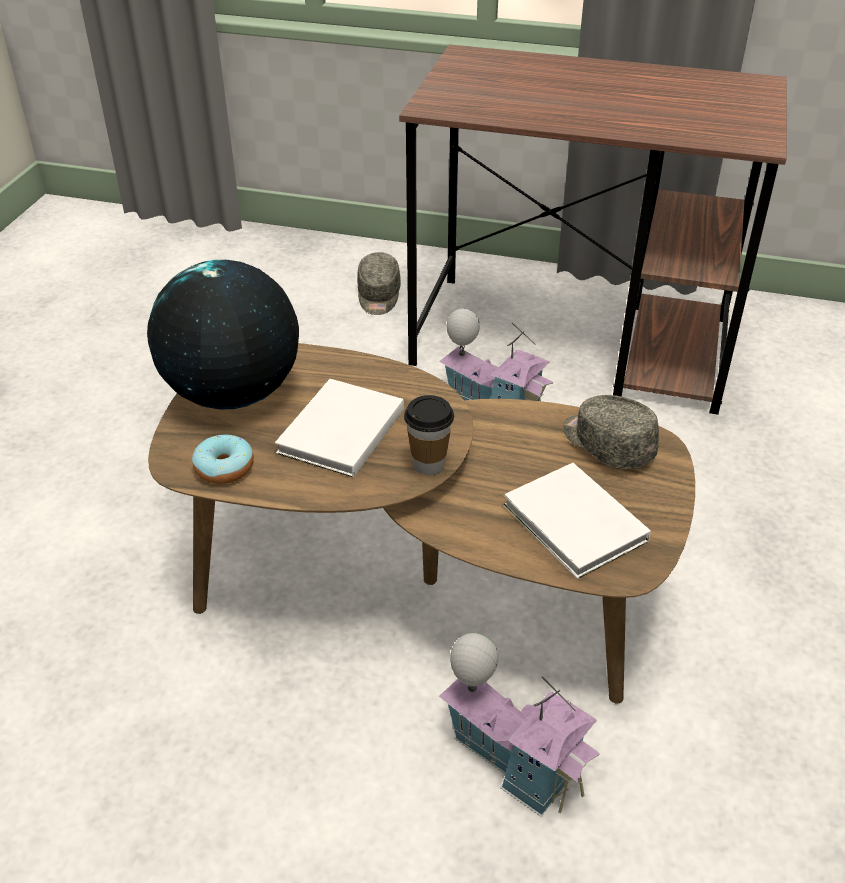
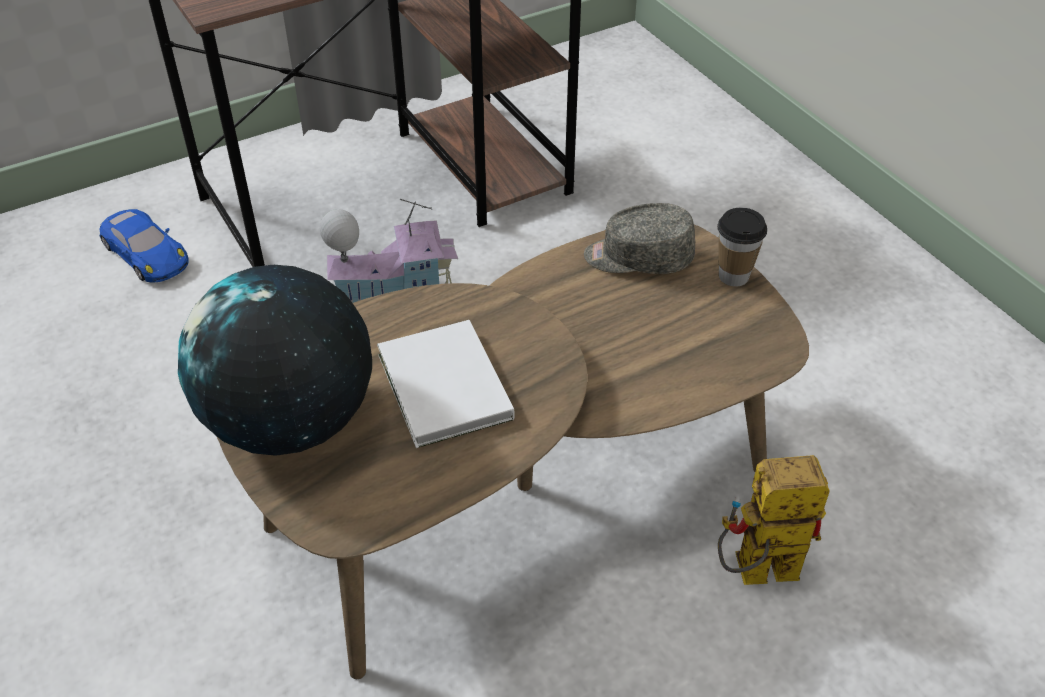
camera: 45 degrees left, 5 degrees up
(224, 468) = (388, 496): donut -> none
(378, 296) = (145, 253): grey cap -> blue toy car
(428, 464) = (557, 364): cup -> cup (733, 276)
(516, 761) = (754, 574): toy house -> toy robot
(575, 526) = (702, 340): white book -> none

